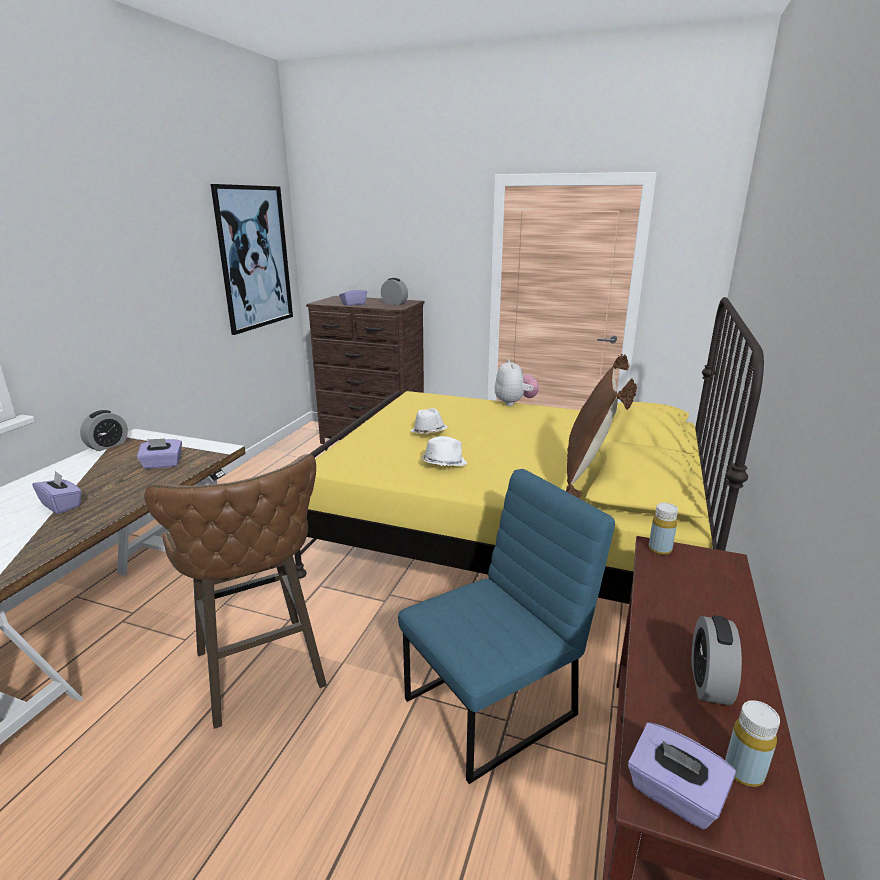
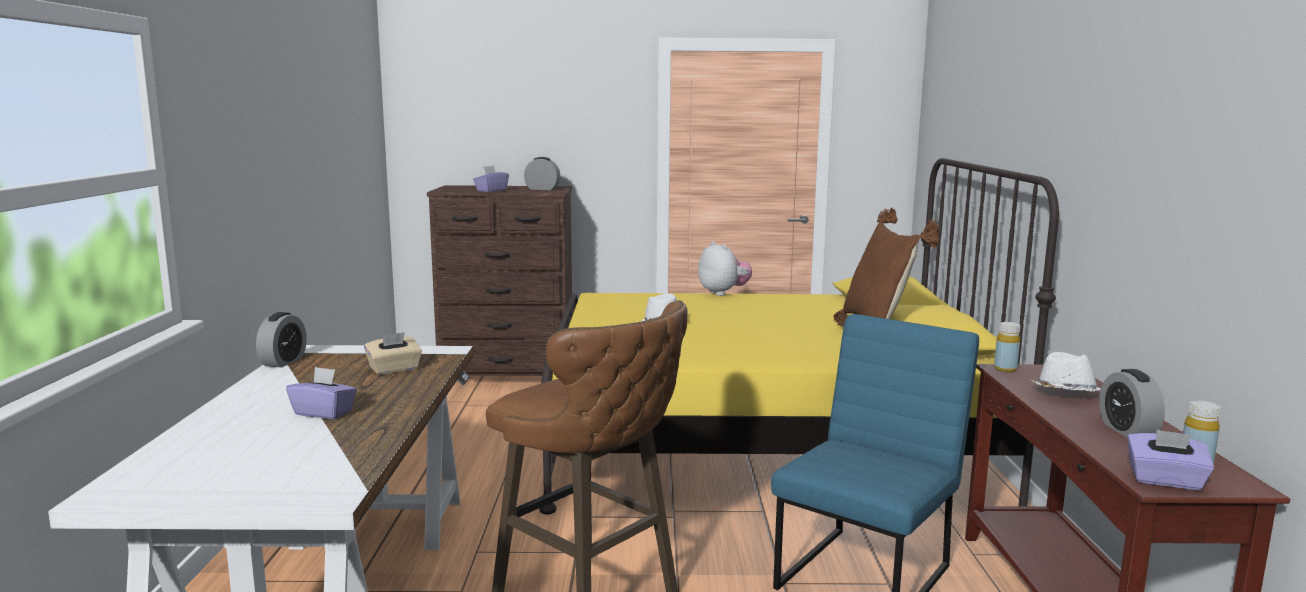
camera: 20 degrees left, 10 degrees down
(162, 464) = (394, 369): purple tissue box -> beige tissue box
(255, 258) = (356, 134): picture -> none
(443, 464) = (714, 345): white hat -> white hat (1065, 393)

